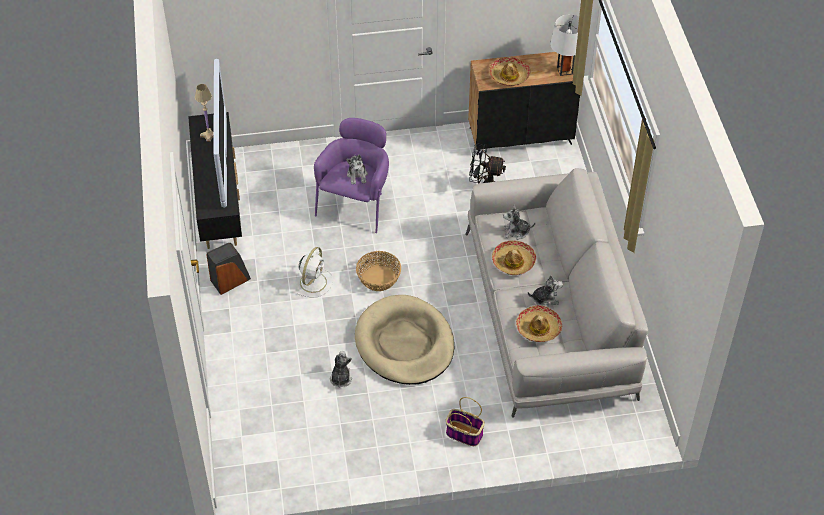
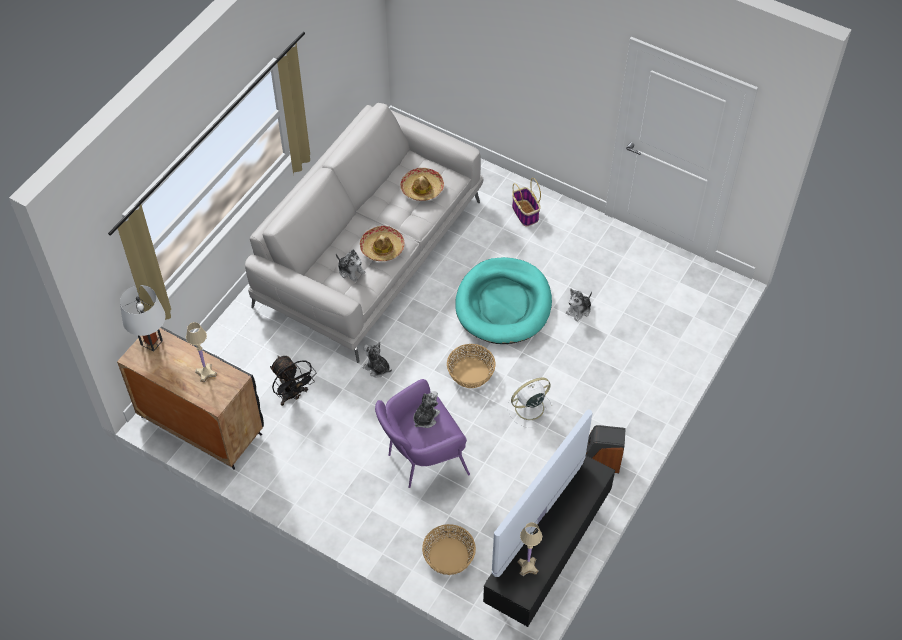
camera: 140 degrees left, 5 degrees up
(283, 166) = (448, 556): none -> basket
(405, 343) = (503, 304): beige dog bed -> turquoise dog bed
(509, 76) = (206, 372): hat -> beige table lamp
(545, 299) = (392, 206): plush toy -> plush toy (377, 368)

